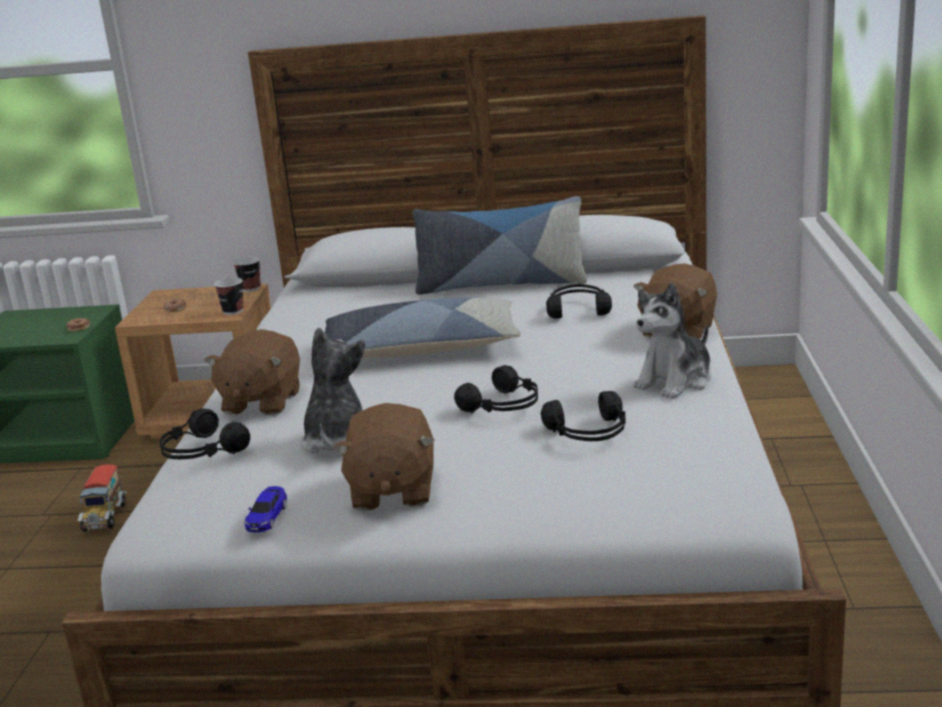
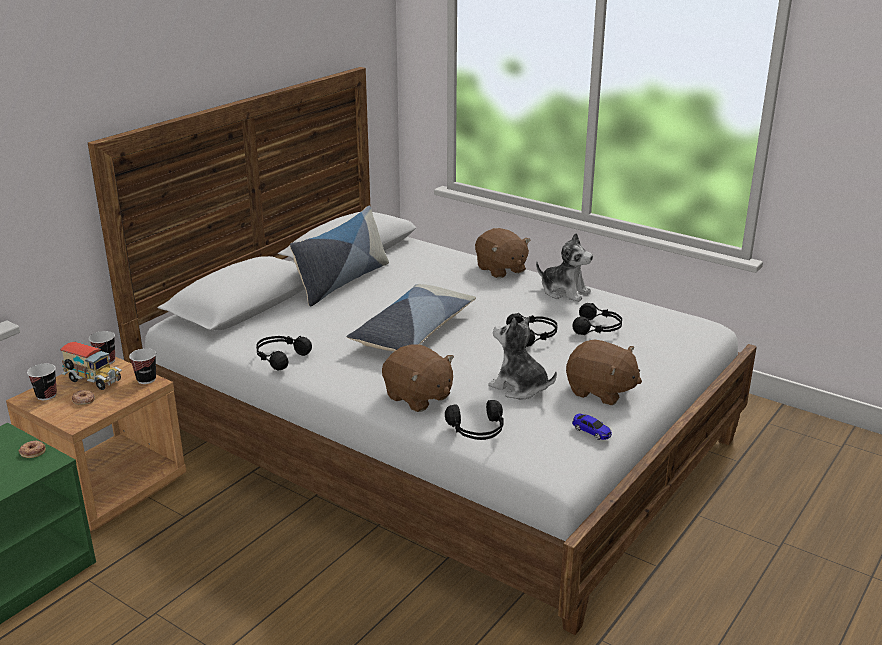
camera: 60 degrees left, 5 degrees up
(104, 518) = (206, 584): toy truck -> toy truck (93, 381)
(171, 296) = (46, 395): none -> cup
(578, 309) = (426, 278): black headphones -> black headphones (280, 357)
(675, 381) = (564, 292): plush toy -> plush toy turned 45 degrees counterclockwise

